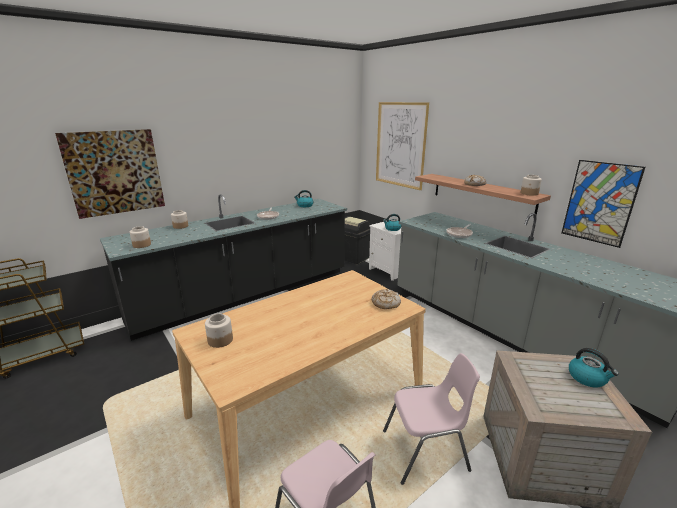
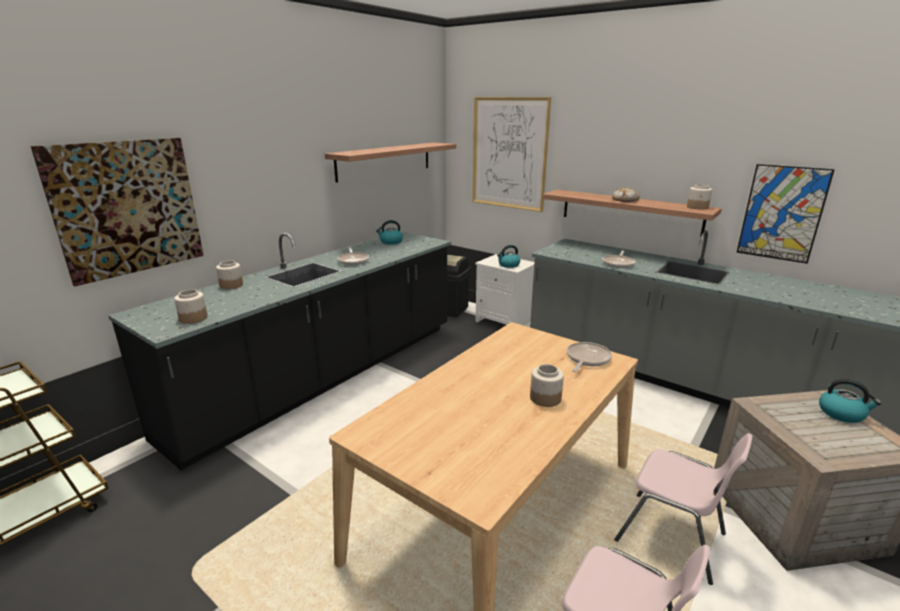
camera: 15 degrees left, 0 degrees up
(220, 340) = (412, 440): jar -> jar (545, 398)
(307, 147) = (385, 161): none -> shelf
(385, 303) = (587, 359): bread -> frying pan
(426, 451) = (672, 538): pink chair -> pink chair turned 60 degrees clockwise

